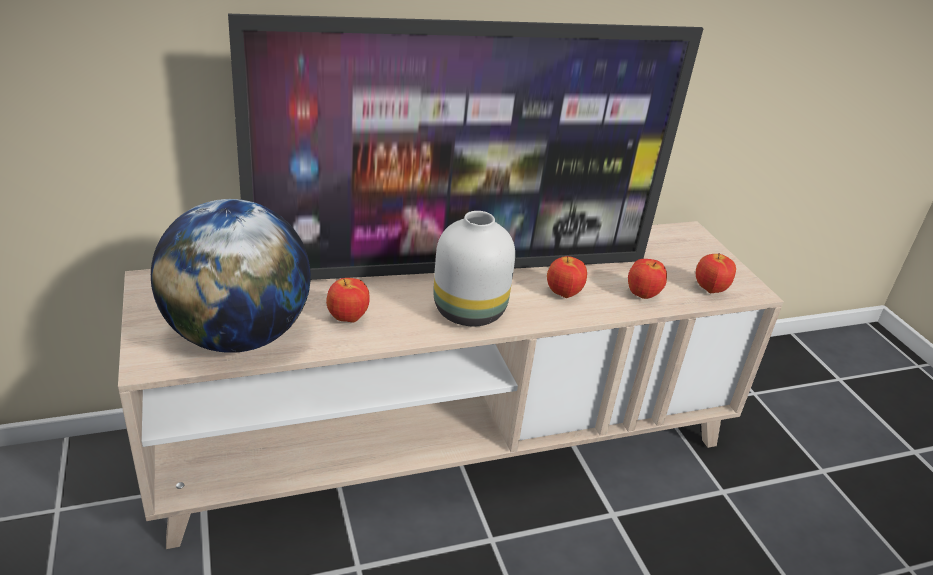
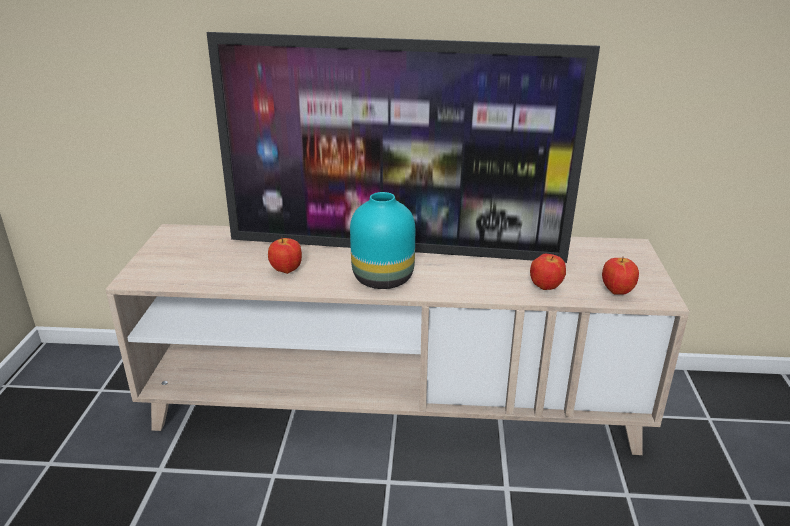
camera: 25 degrees right, 5 degrees down
(238, 336) = (202, 271): globe -> none
(469, 312) = (382, 279): white vase -> turquoise vase
(563, 294) = (472, 277): apple -> none

